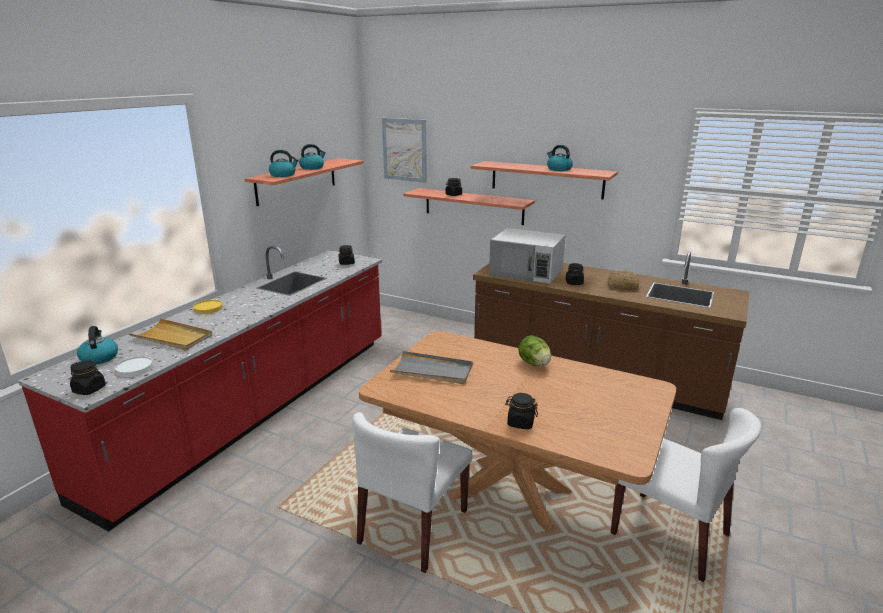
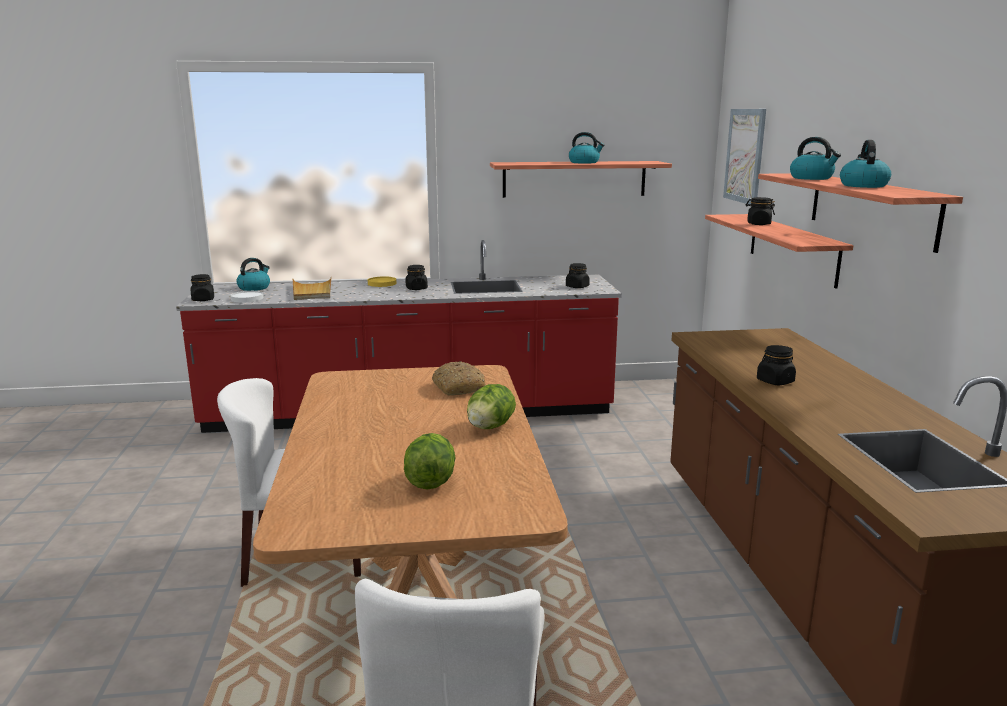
camera: 55 degrees right, 5 degrees down
(283, 175) = (528, 163): kettle -> kettle (812, 178)
(432, 371) = (397, 387): grey tray -> none
(520, 423) = (324, 451): black jar -> black jar (416, 288)
(527, 272) = (749, 351): white microwave -> none
(595, 401) = (430, 481): none -> lettuce
(622, 285) = (845, 410): bread -> bread (457, 388)

